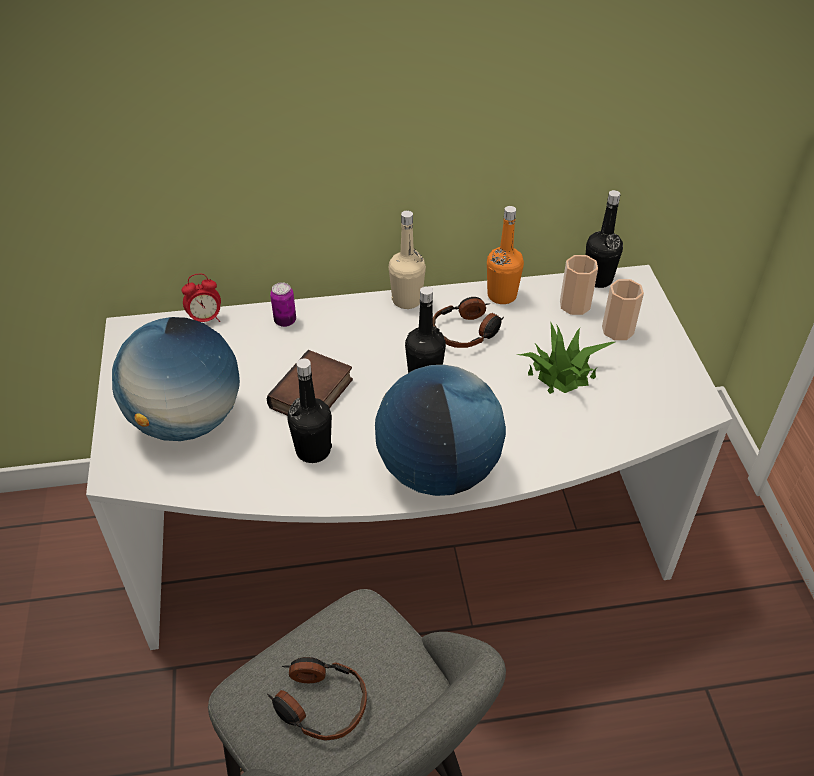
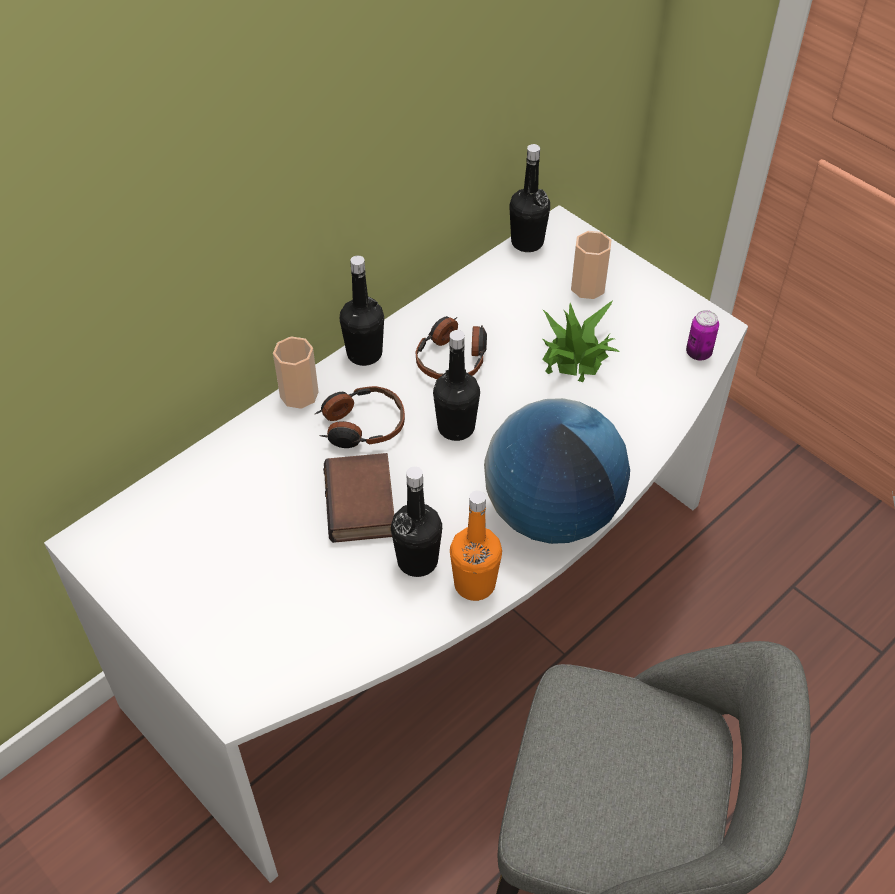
camera: 35 degrees left, 5 degrees up
(187, 421) = (257, 604): globe -> none
(205, 319) = (167, 484): alarm clock -> none
(285, 321) = (258, 440): can -> can (698, 353)
(319, 703) = (613, 793): headphones -> headphones (361, 426)
(407, 300) = (364, 354): beige bottle -> black bottle
(502, 295) = (453, 303): orange bottle -> orange bottle (474, 584)
(574, 305) = (529, 280): cup -> cup (299, 394)

